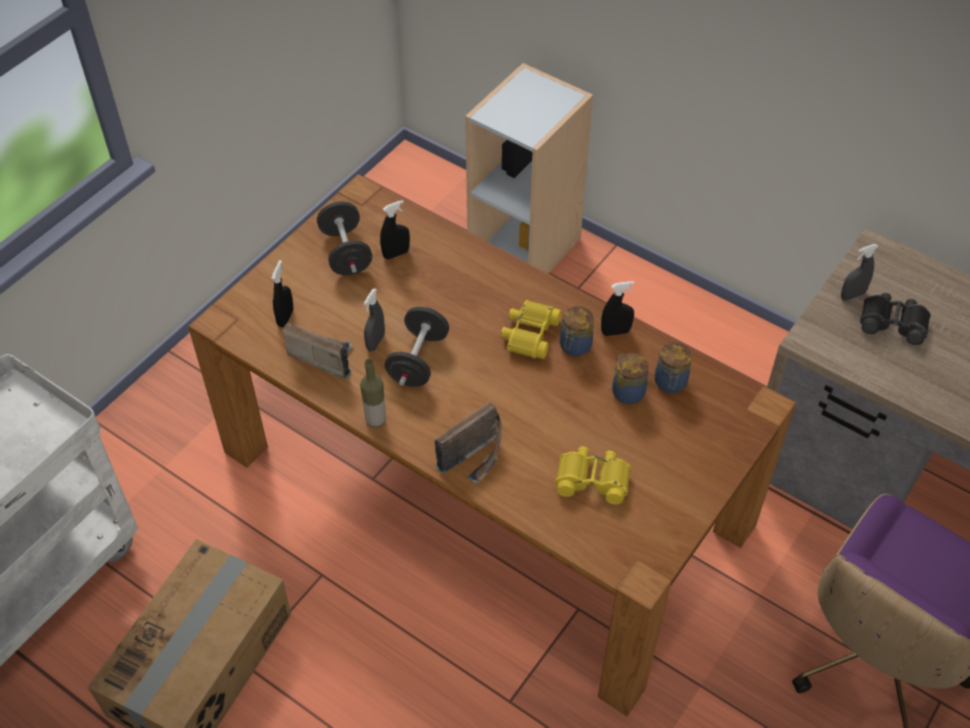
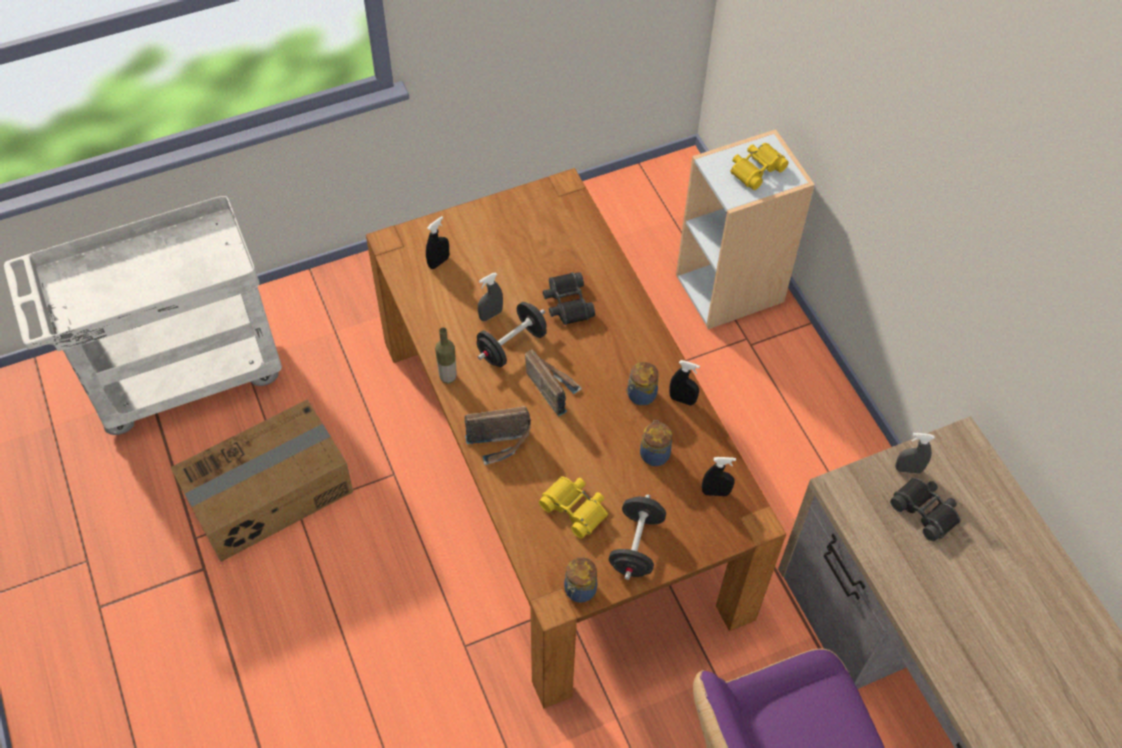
camera: 30 degrees right, 5 degrees up
(322, 356) = (444, 306): radio -> radio (552, 387)
(346, 253) = (519, 230): black dumbbell -> black dumbbell (636, 546)
(396, 254) = (556, 250): black spray bottle -> black spray bottle (715, 492)
(443, 297) = (567, 303): none -> black binoculars
(529, 334) = (612, 367): yellow binoculars -> yellow binoculars (756, 169)
(670, 383) = (694, 464): jar -> jar (579, 590)

